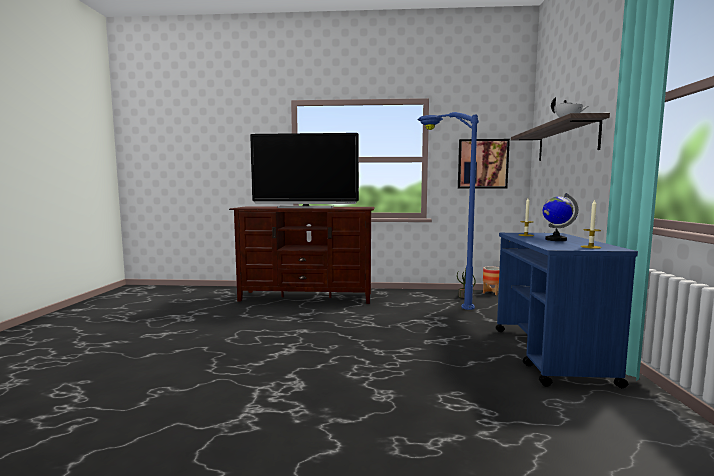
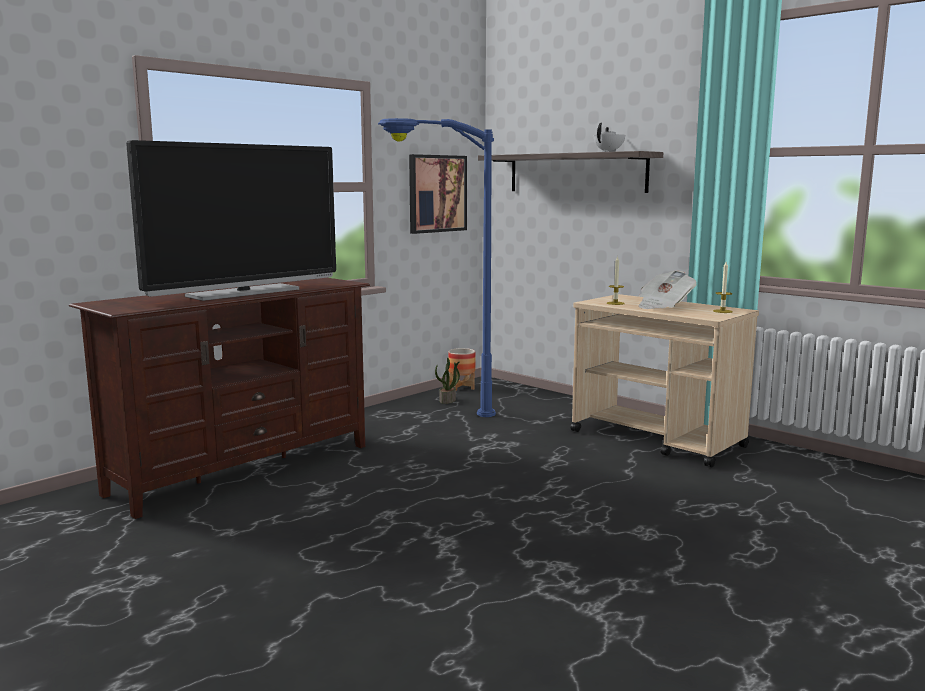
camera: 50 degrees left, 5 degrees up
(550, 355) = (658, 439): blue cart -> beige cart
(555, 240) = (663, 306): globe -> newspaper

